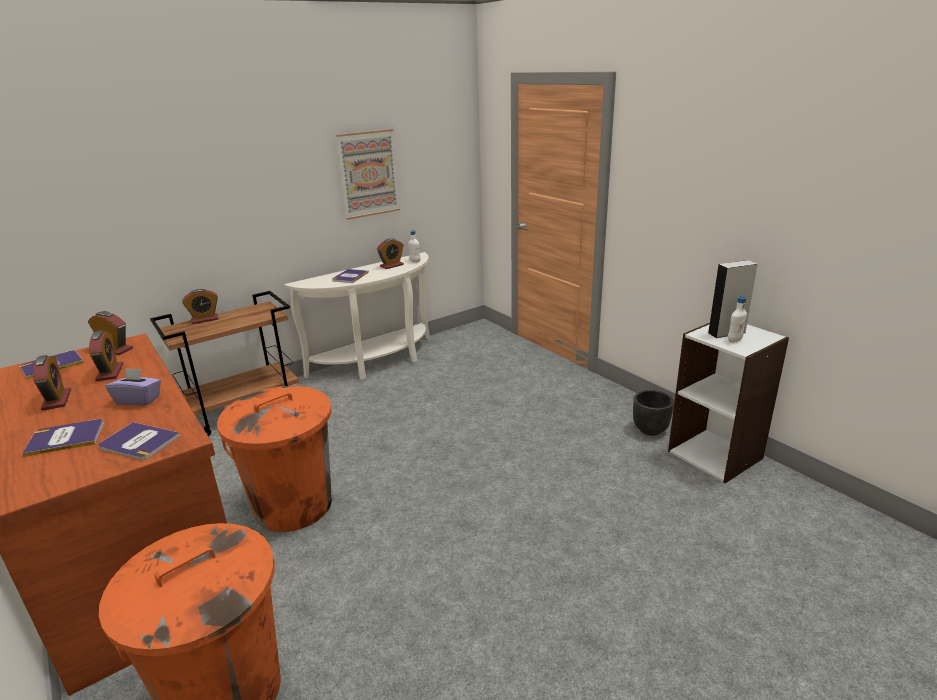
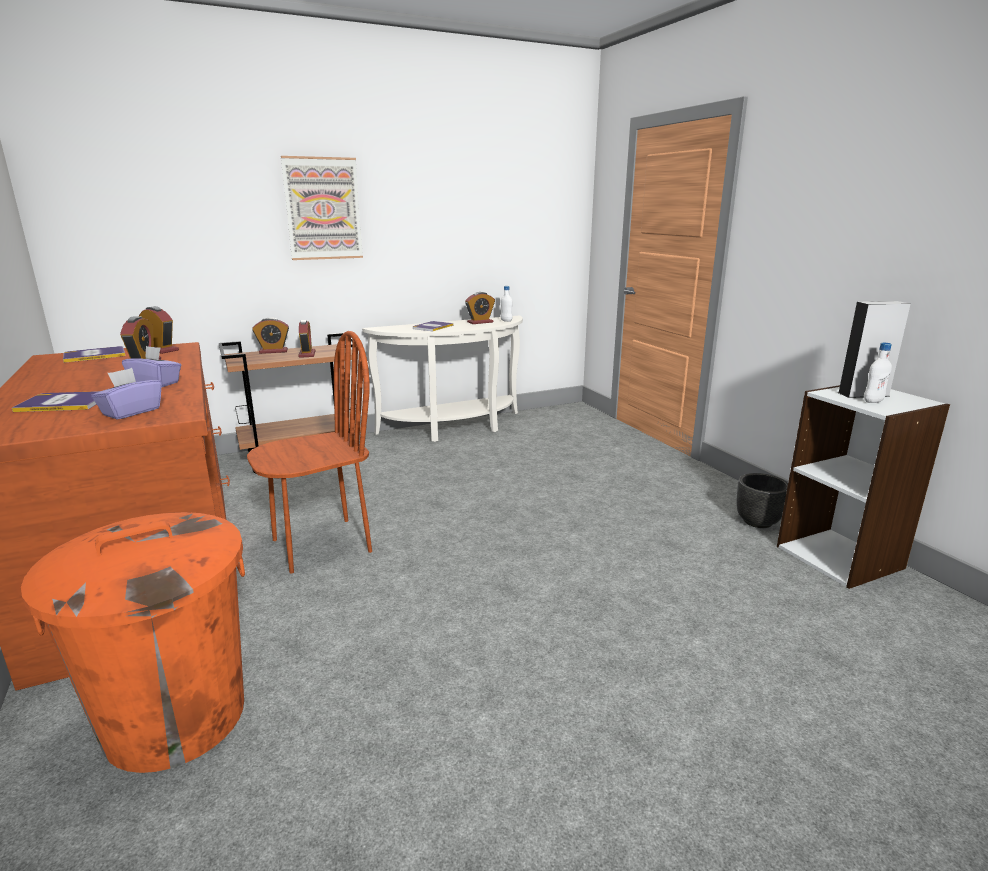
camera: 10 degrees right, 5 degrees down
(57, 400) = (78, 377): alarm clock -> alarm clock (307, 354)
(139, 442) = (131, 412): book -> purple tissue box
(294, 505) = (321, 545): orange trash can -> brown chair
(368, 174) = (465, 221): picture -> picture (323, 209)

